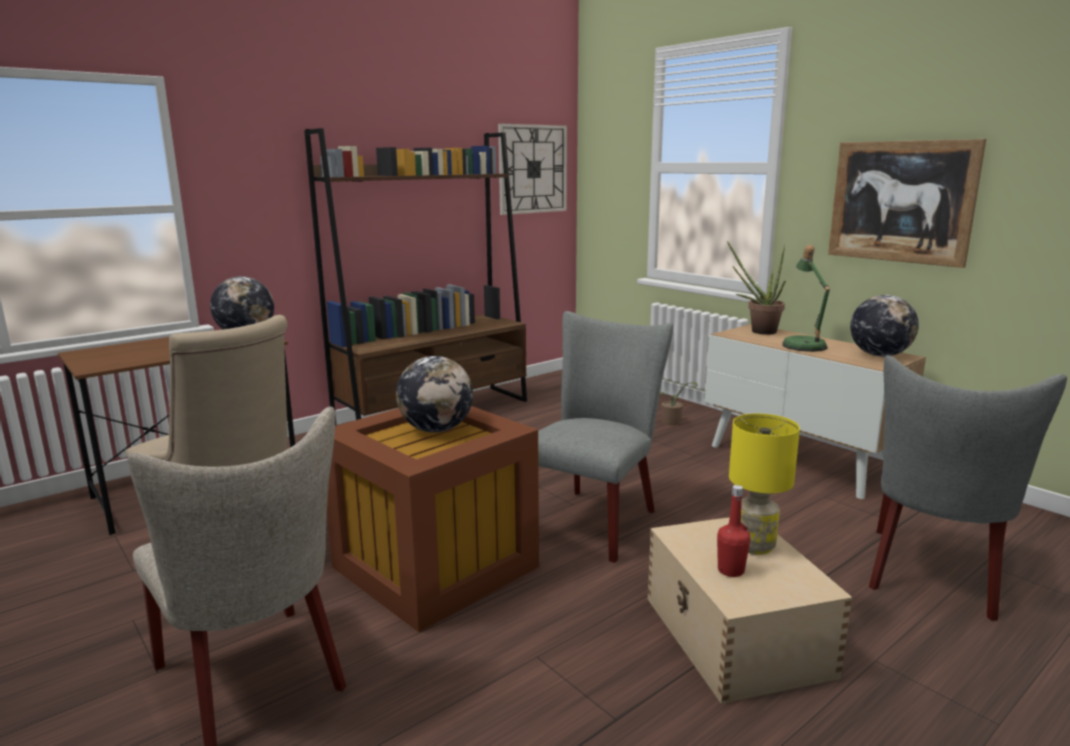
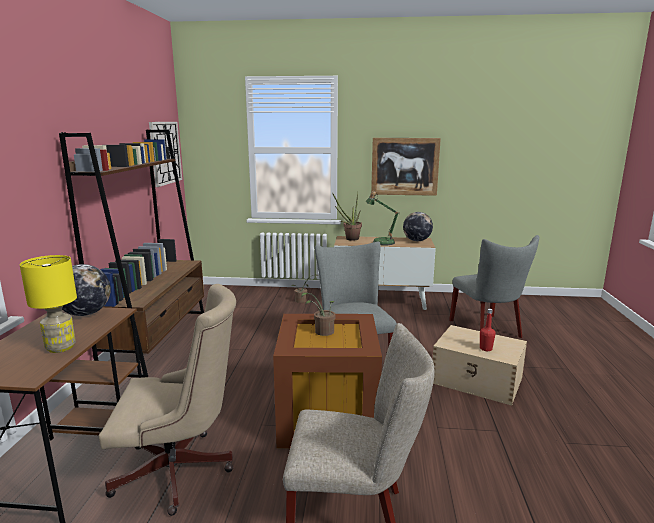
camera: 45 degrees left, 0 degrees up
(436, 430) = (321, 332): globe -> potted plant
(755, 546) = (474, 336): yellow table lamp -> yellow table lamp (61, 347)

